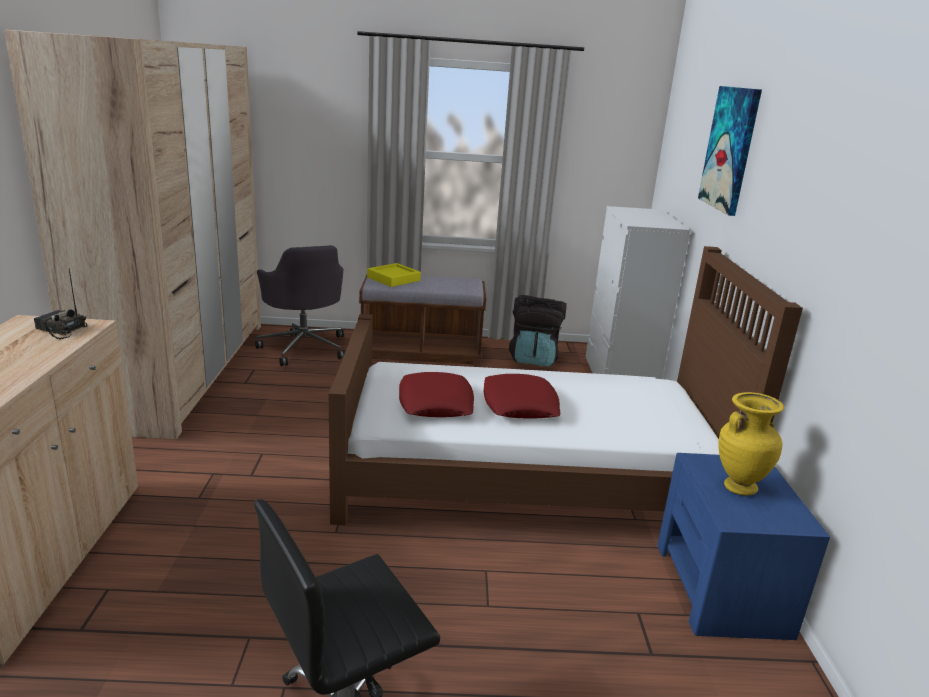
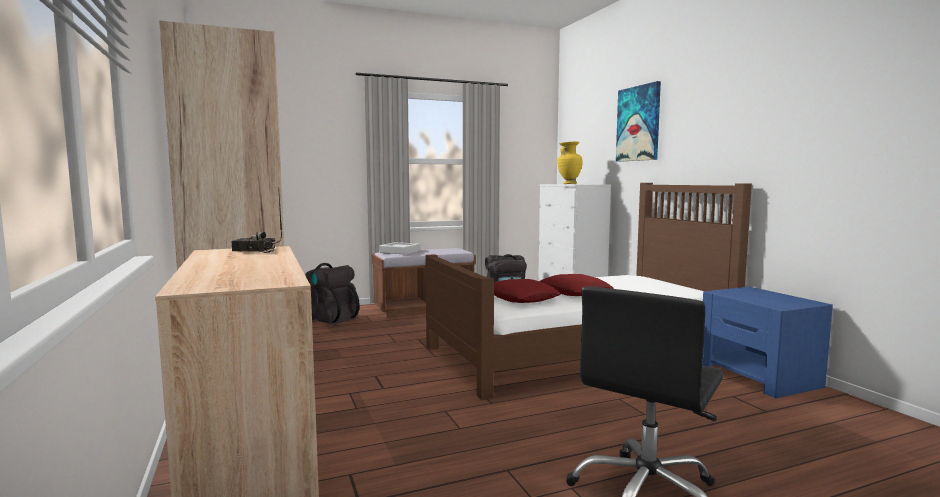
camera: 20 degrees left, 15 degrees down
(304, 347) = (330, 319): grey office chair -> black backpack
(393, 279) = (400, 251): yellow tray -> grey tray
(738, 487) = (758, 296): yellow vase -> yellow vase (569, 184)

